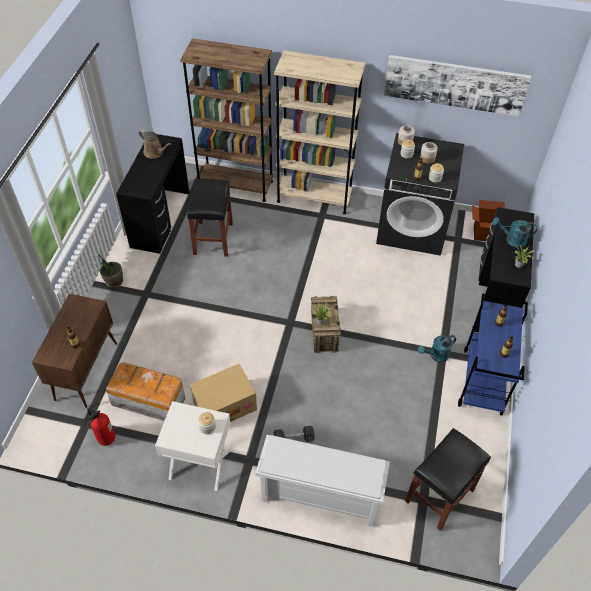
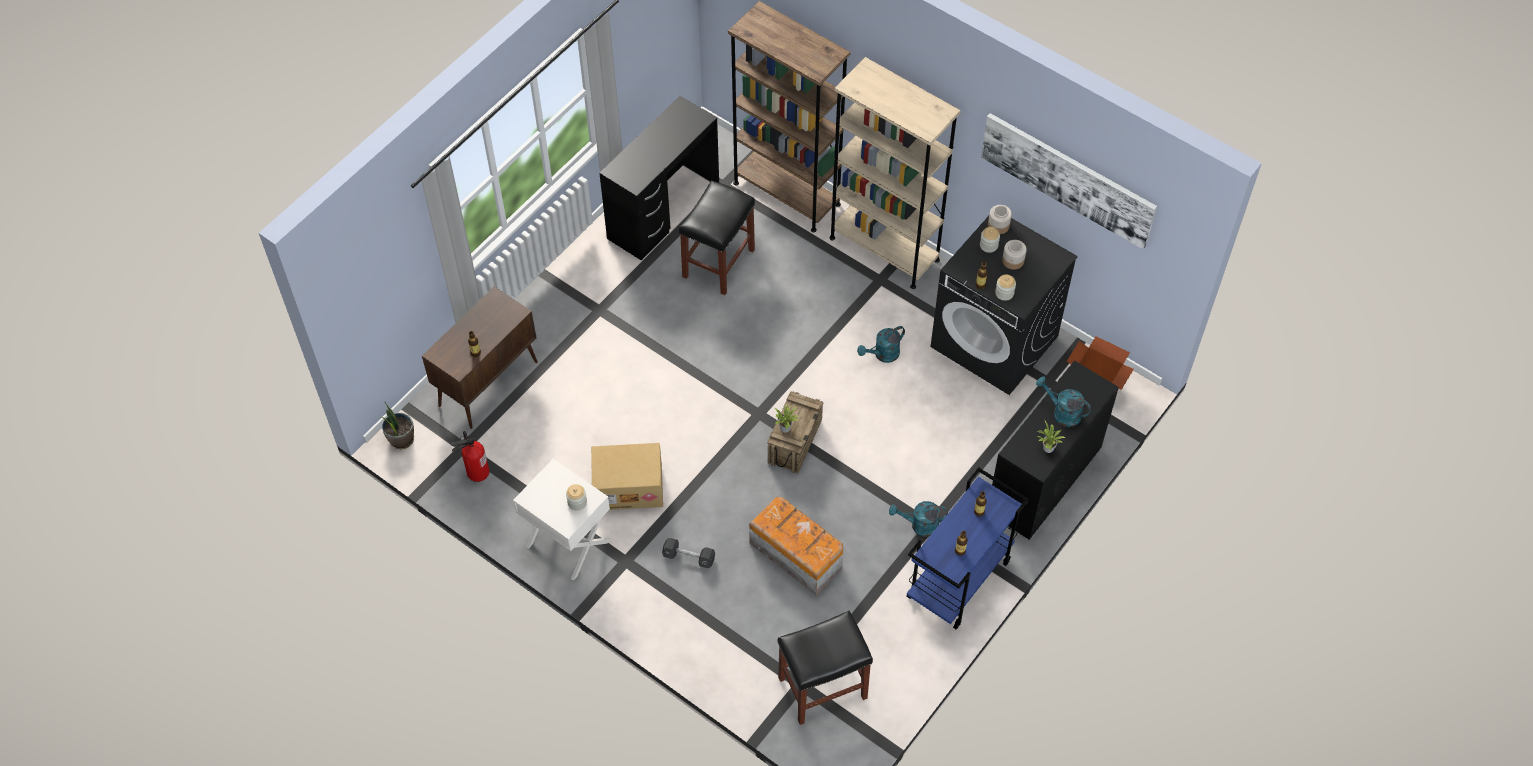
camera: 25 degrees right, 5 degrees up
(114, 281) = (568, 279): potted plant -> potted plant (401, 439)
(148, 400) = (544, 446): storage box -> storage box (796, 554)
(155, 152) = (673, 128): brown watering can -> none
(319, 496) = (684, 632): white shoe rack -> none
(349, 258) = (883, 355): none -> turquoise watering can

